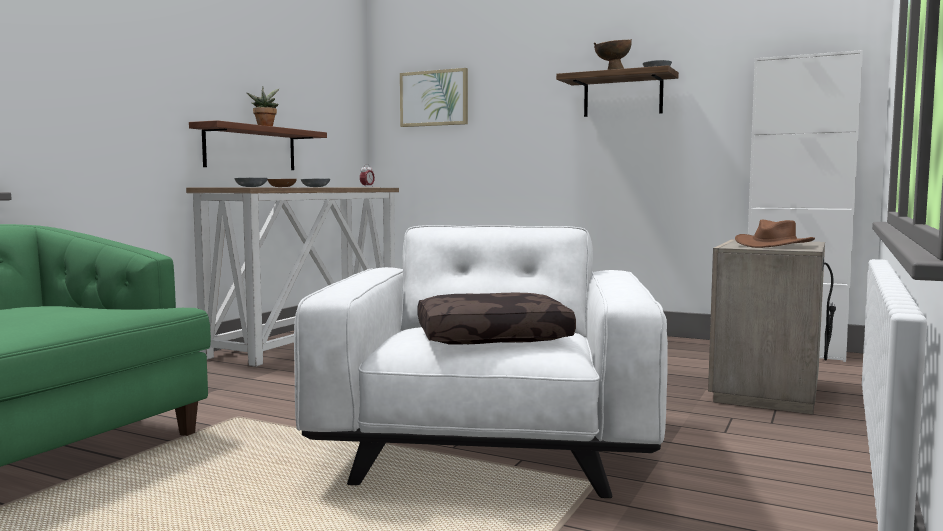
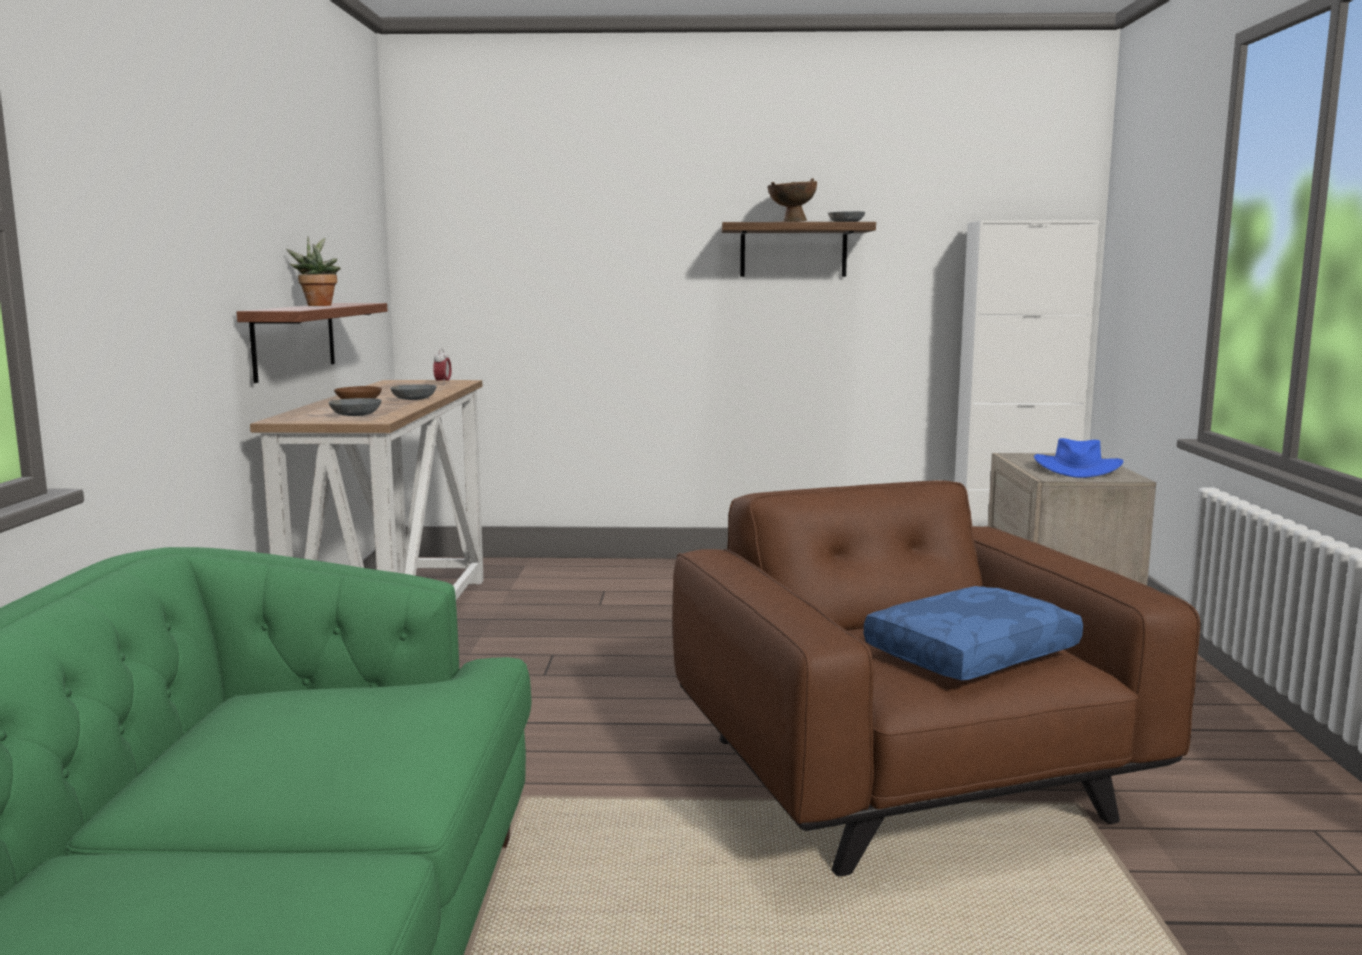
camera: 25 degrees left, 5 degrees up
(434, 98) = (506, 239): picture -> none
(488, 448) = (904, 779): white armchair -> brown armchair
(493, 337) = (970, 653): brown pillow -> blue pillow
(773, 245) = (1076, 469): brown hat -> blue hat

